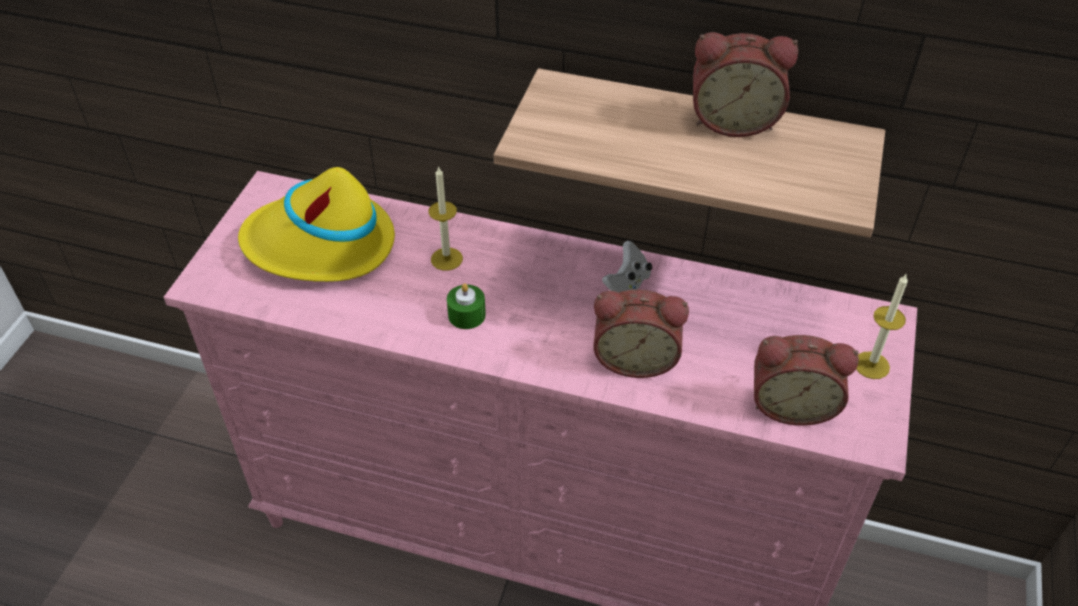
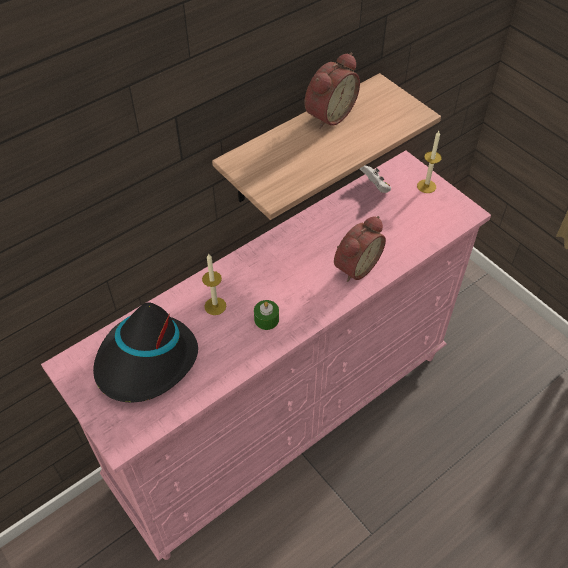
camera: 55 degrees left, 5 degrees up
(320, 245) = (146, 361): yellow hat -> black hat
(627, 286) = (304, 241): white game controller -> white game controller (375, 187)
(792, 403) = (427, 226): alarm clock -> none

